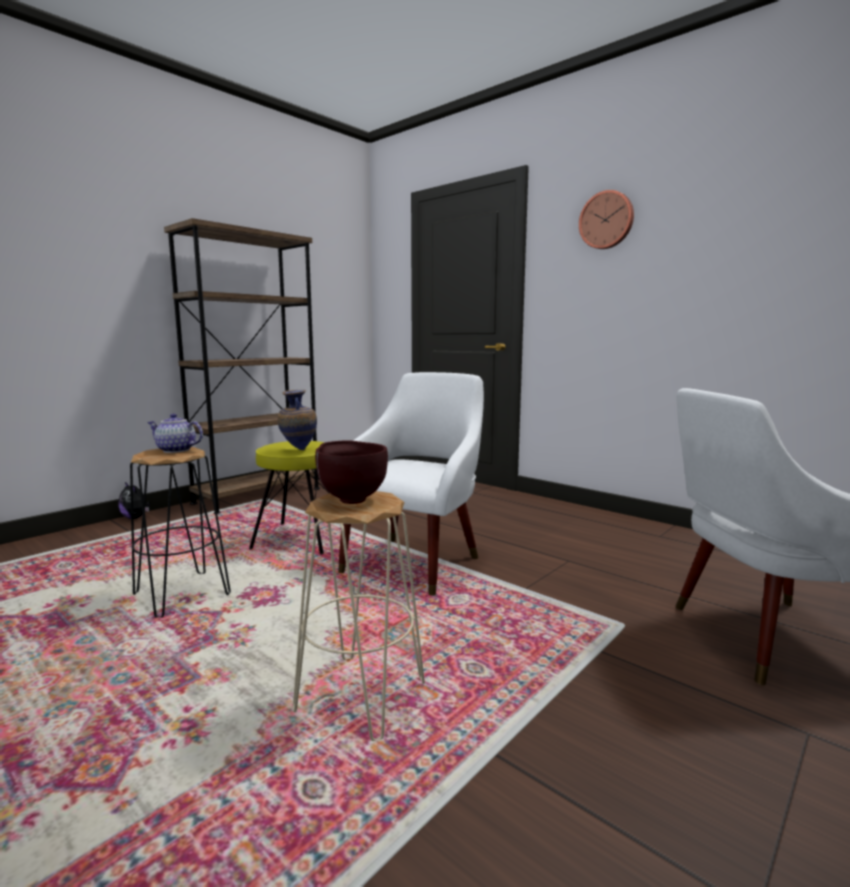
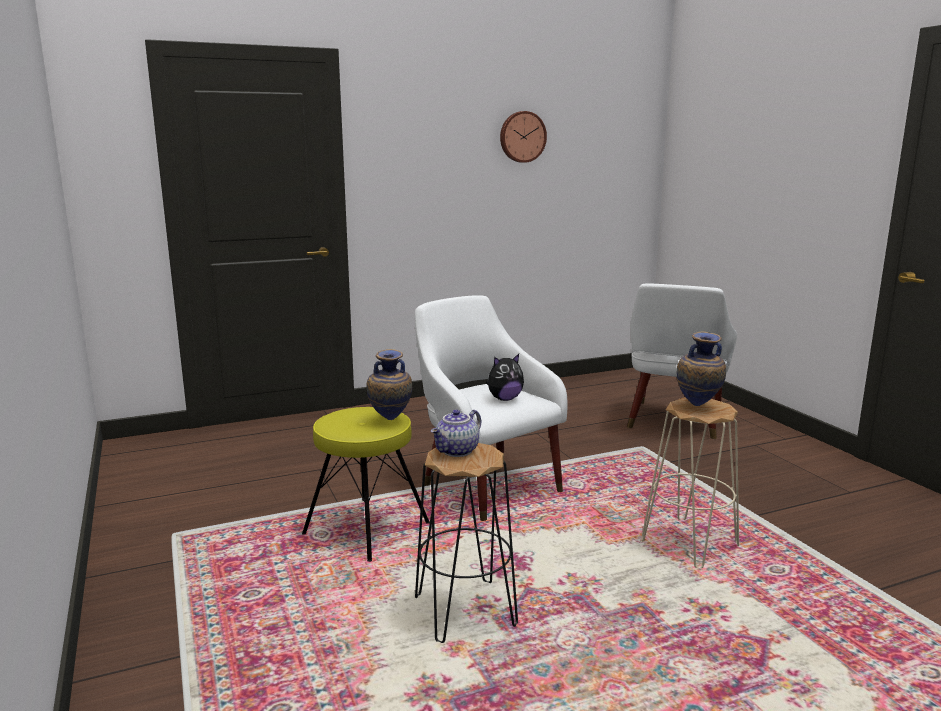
camera: 65 degrees left, 5 degrees up
(136, 518) = (104, 653): plush toy -> plush toy (504, 399)
(258, 496) = (146, 539): brown bookcase -> none
(351, 499) = (697, 407): brown bowl -> vase
(607, 220) = (431, 124): wall clock -> wall clock (522, 137)

